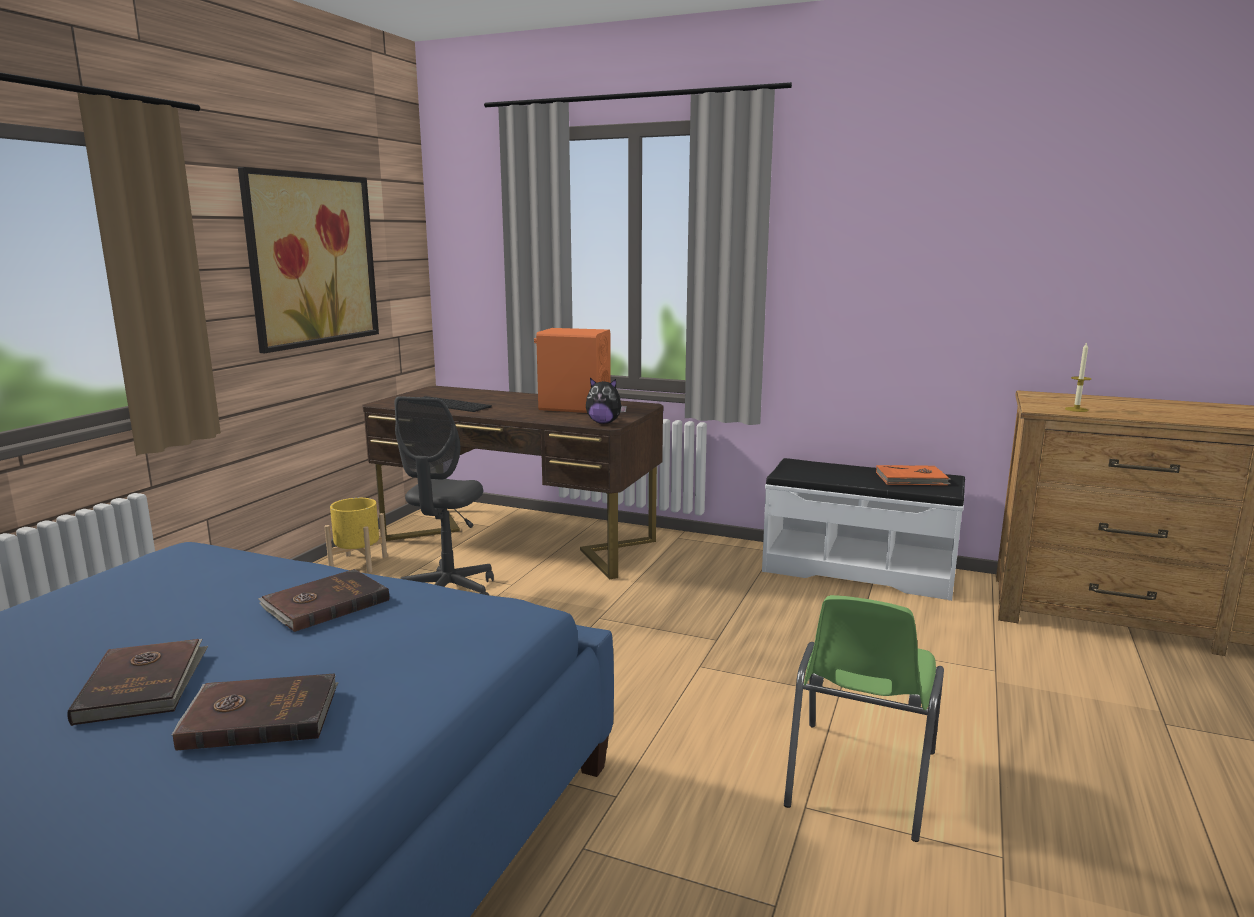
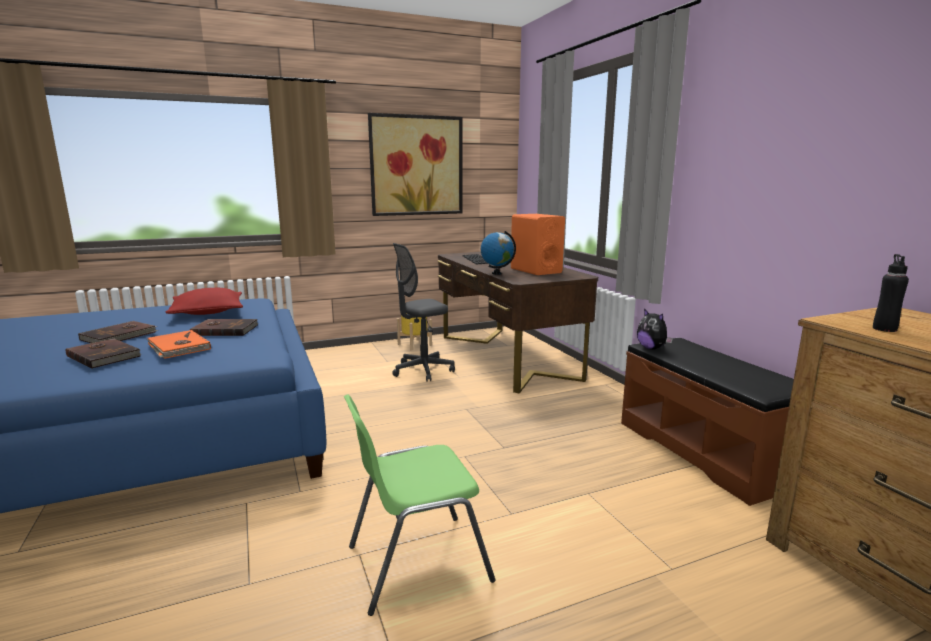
camera: 45 degrees right, 0 degrees up
(167, 592) = (208, 312): none -> red pillow
(546, 420) = (496, 273): none -> globe
(604, 423) = (522, 280): plush toy -> plush toy (652, 348)
(858, 570) = (705, 451): white bench -> brown bench
(912, 479) = (753, 377): orange book -> orange book (178, 347)
(1076, 409) = (884, 329): candle -> black bottle

